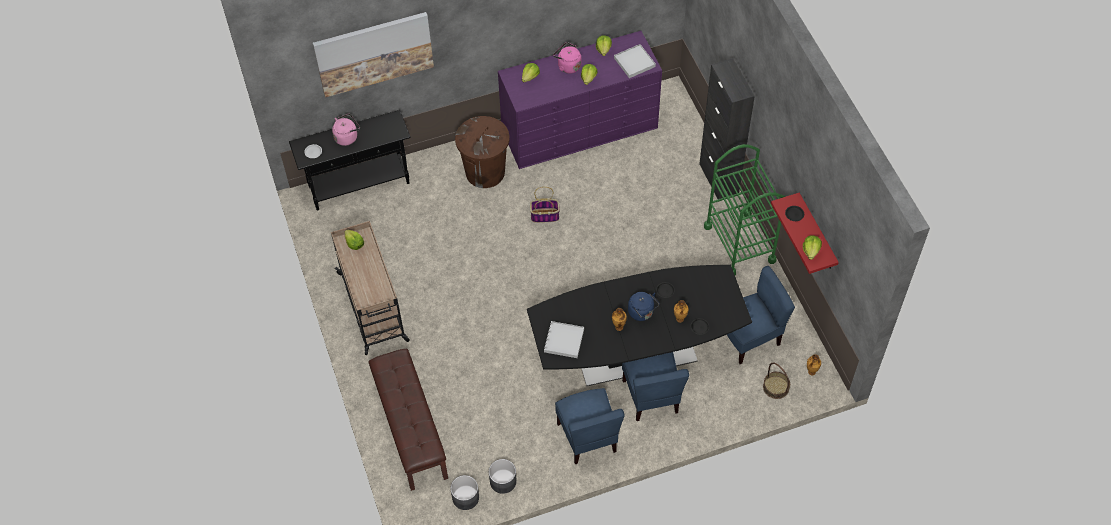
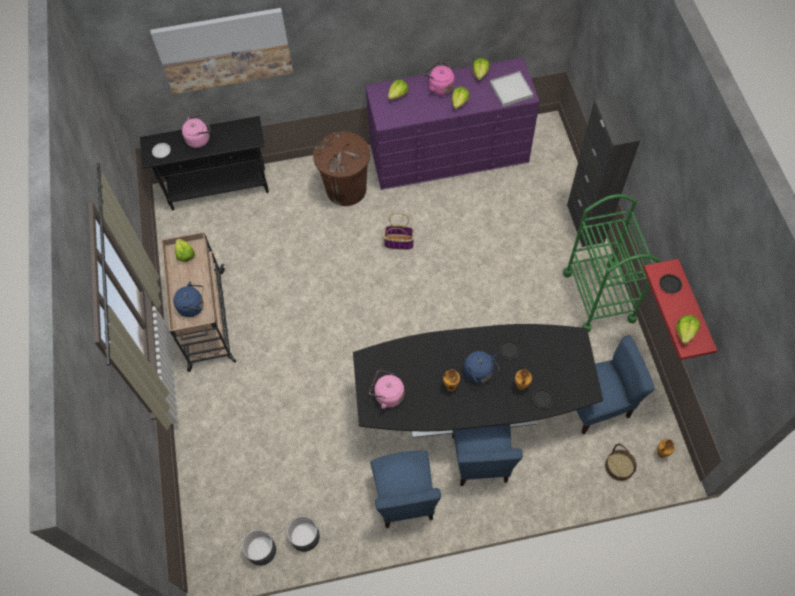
camera: 10 degrees right, 5 degrees up
(372, 288) = (193, 306): none -> blue kettle
(410, 429) = (217, 462): brown bench -> none
(564, 340) = (387, 395): white tray -> pink kettle

